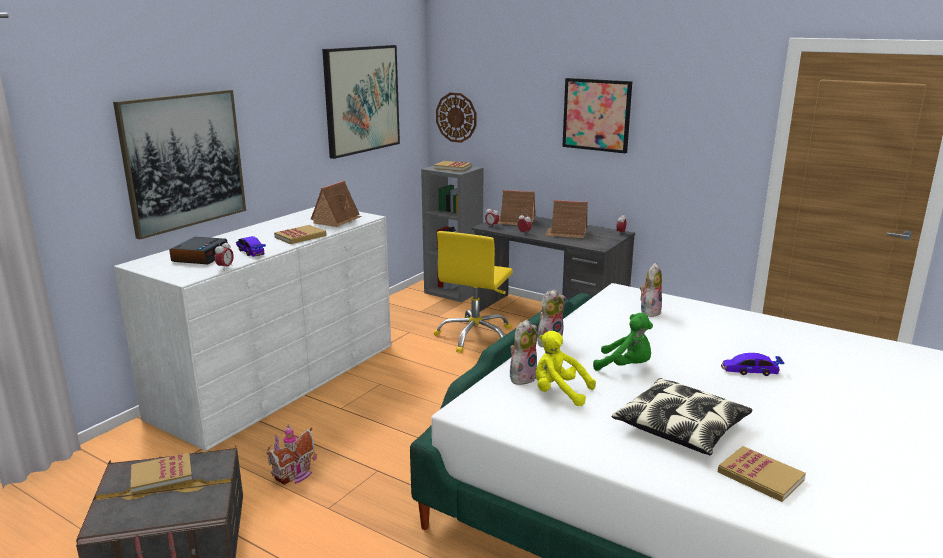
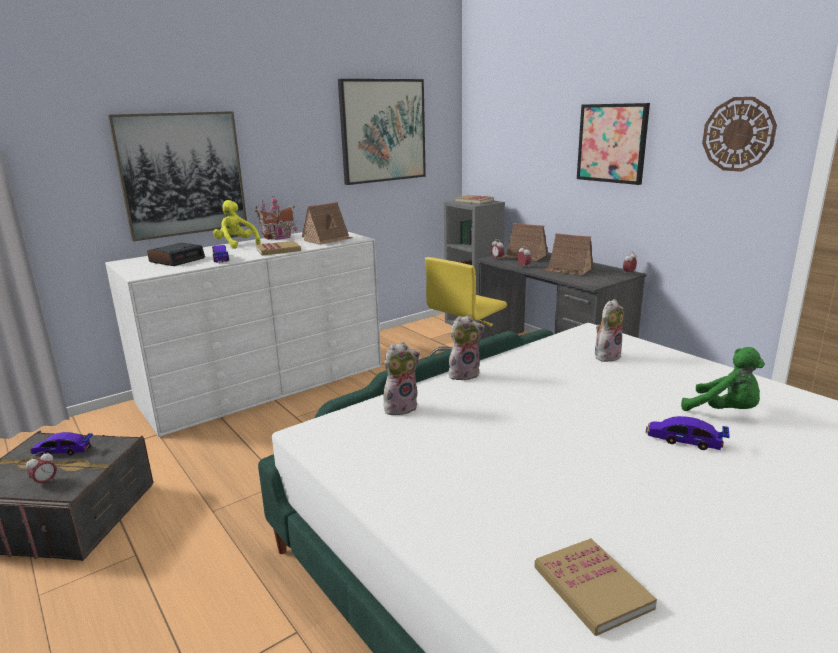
camera: 20 degrees right, 0 degrees up
(162, 475) = (62, 451): book -> toy car
(225, 267) = (183, 269): alarm clock -> alarm clock (45, 482)
(295, 475) = (210, 473): toy house -> toy house (279, 237)
(456, 117) = (485, 152): wall clock -> wall clock (738, 134)
(559, 393) = (424, 430): yellow plush toy -> yellow plush toy (236, 245)
(626, 367) = (527, 412): green plush toy -> green plush toy (724, 411)
(681, 427) = (534, 497): pillow -> none

